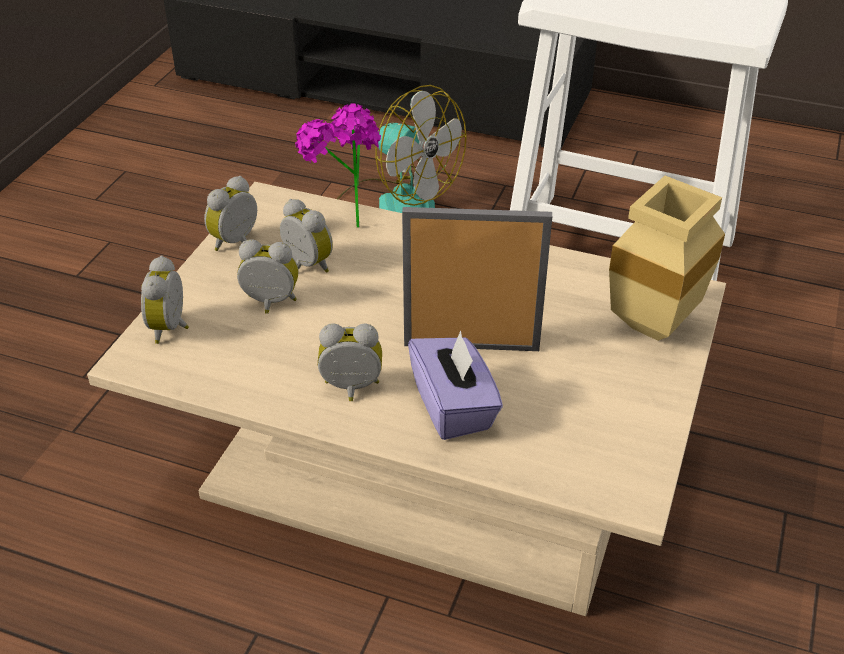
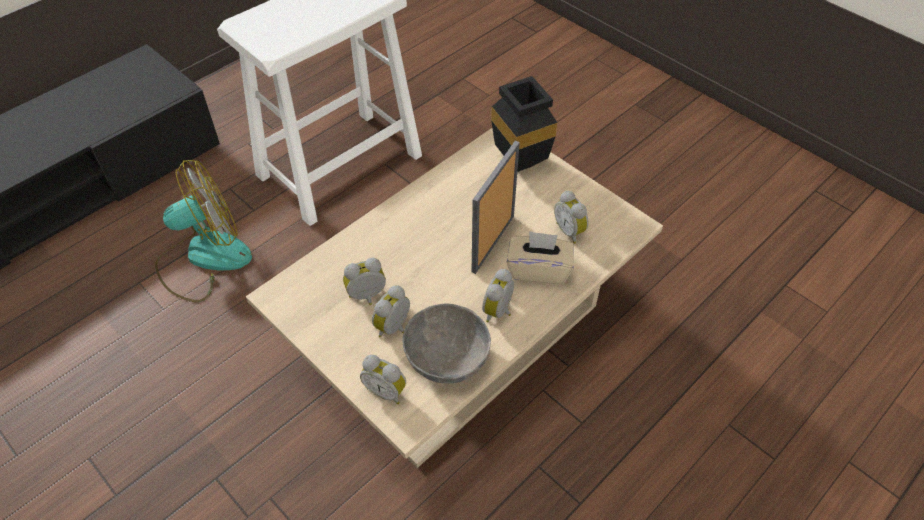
camera: 65 degrees left, 10 degrees up
(237, 243) = (315, 327): alarm clock -> alarm clock (570, 231)
(245, 364) = (447, 359): none -> grey bowl
(345, 220) = (331, 260): potted plant -> none
(454, 407) = (538, 270): purple tissue box -> beige tissue box
(653, 330) = (523, 164): beige vase -> black vase

